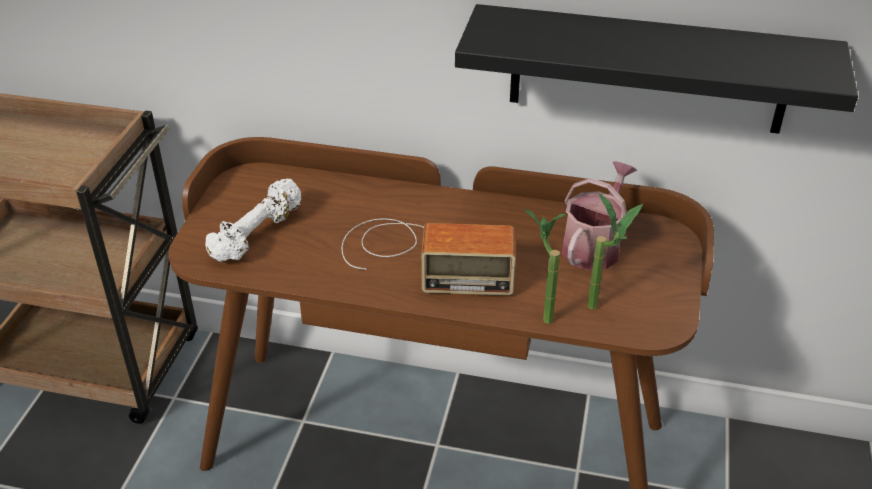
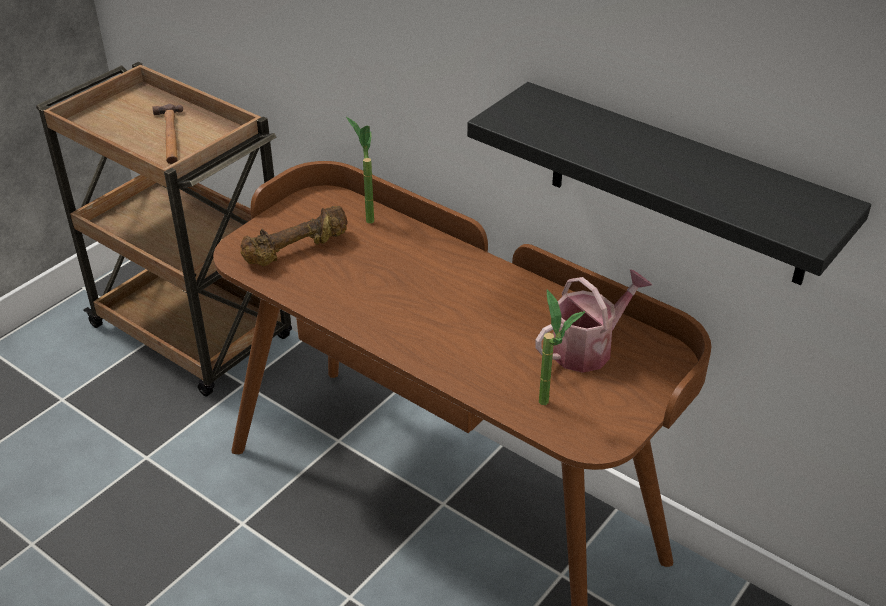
camera: 25 degrees right, 0 degrees up
(46, 156) = (169, 136): none -> hammer
(258, 235) = (297, 250): white dumbbell -> brown dumbbell
(422, 258) = (421, 311): radio -> none
(538, 316) = (487, 394): potted plant -> potted plant (366, 217)

